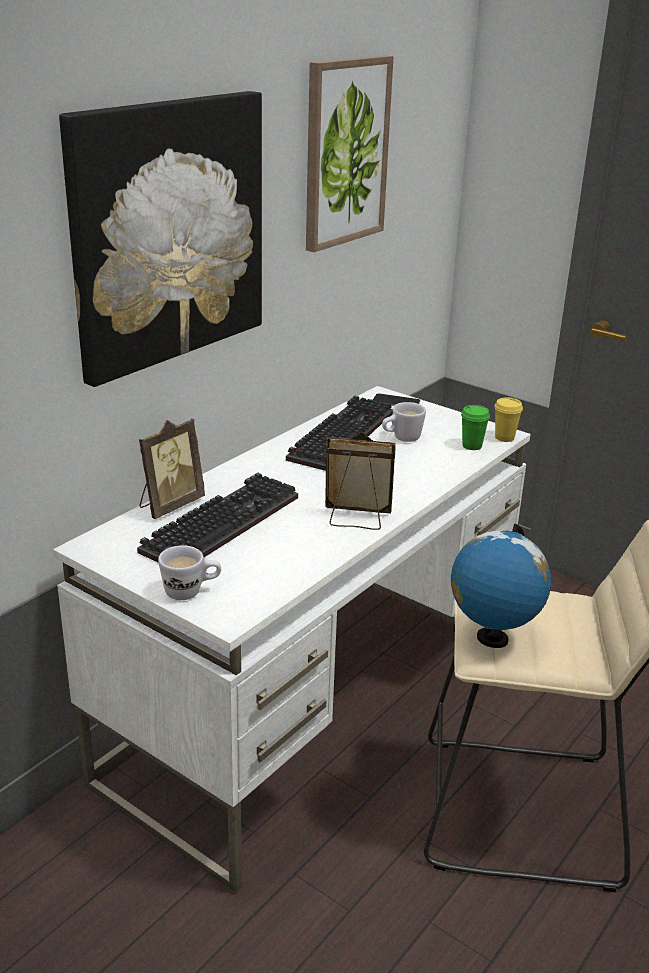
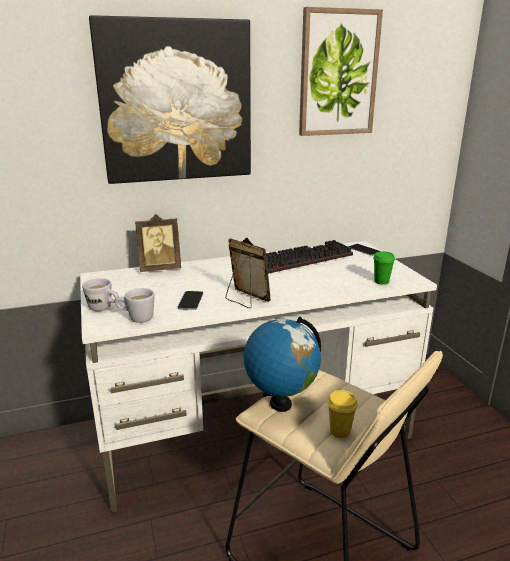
camera: 35 degrees right, 5 degrees down
(221, 522) = (171, 282): keyboard -> none
(289, 542) = (190, 300): none -> phone
(401, 438) = (338, 268): white mug -> white mug (136, 318)
(504, 438) = (412, 282): yellow cup -> yellow cup (340, 431)

